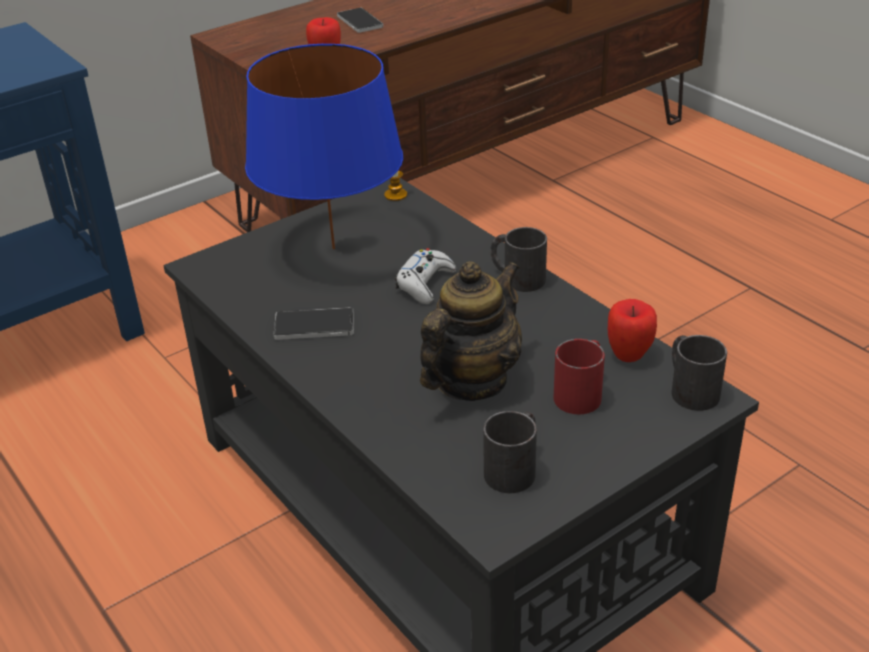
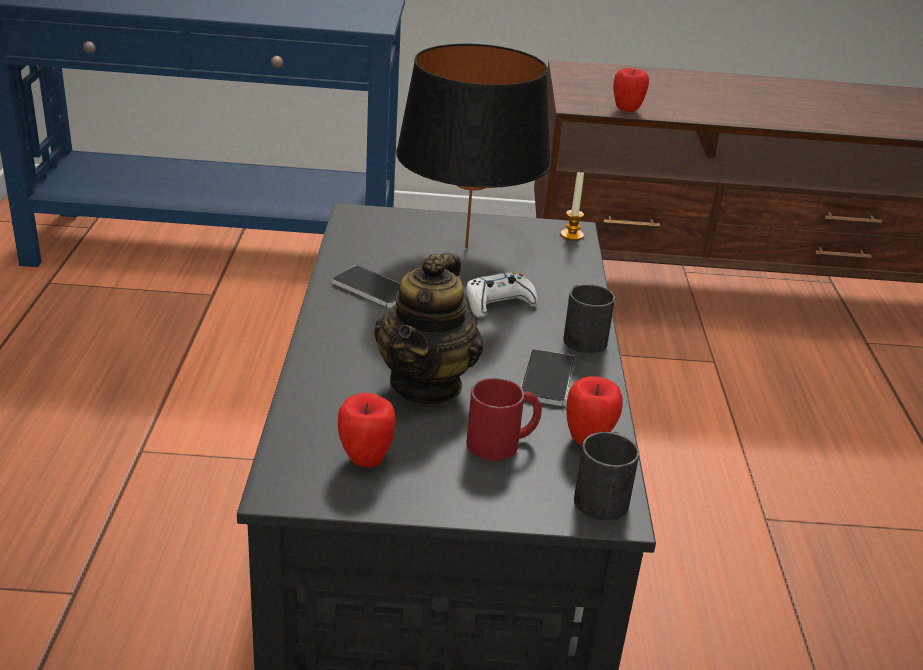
camera: 35 degrees right, 5 degrees down
(334, 248) = (466, 248): blue table lamp -> black table lamp
(360, 22) = (699, 96): phone -> phone (547, 379)
(471, 381) = (427, 384): teapot -> teapot turned 120 degrees clockwise
(515, 468) = (365, 459): black mug -> apple

